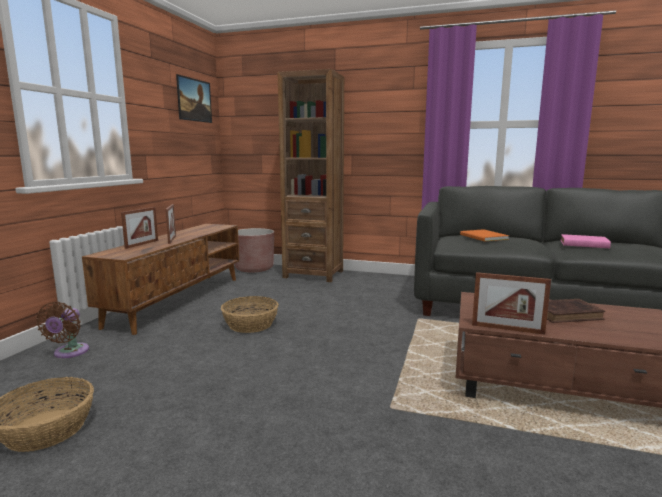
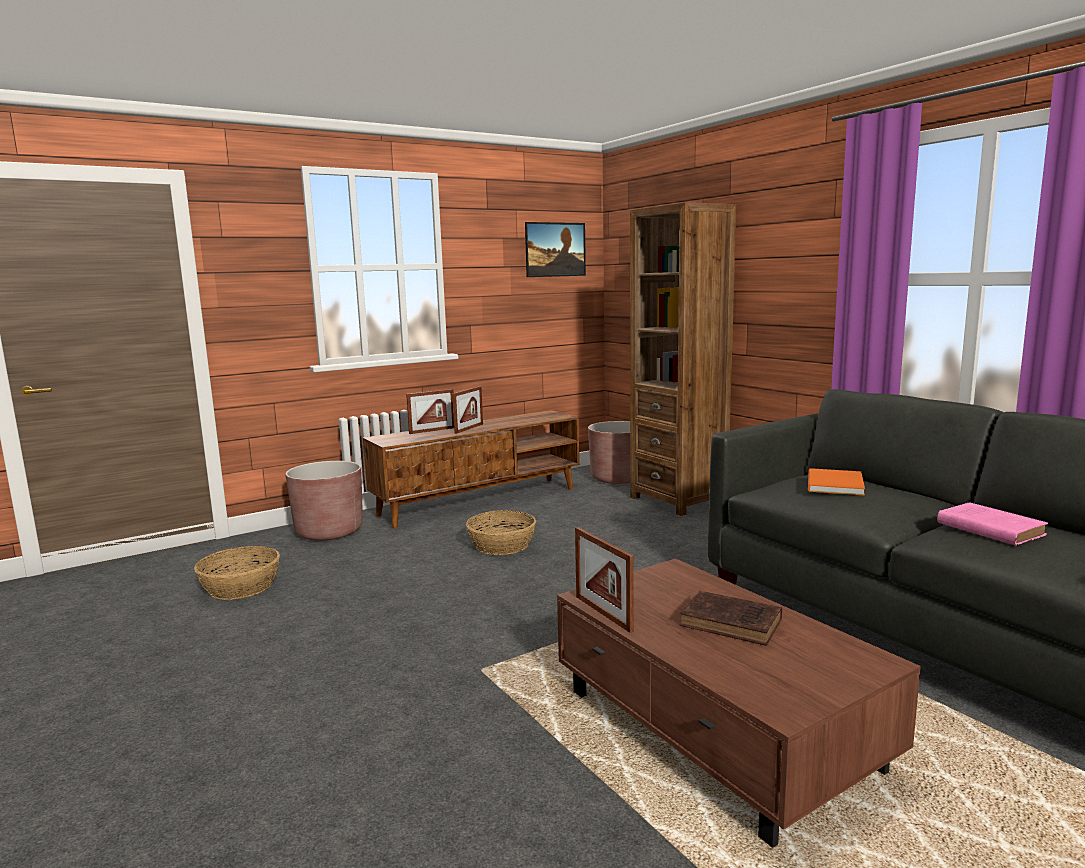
camera: 40 degrees right, 0 degrees up
(69, 353) = (329, 532): brown fan -> brown planter

